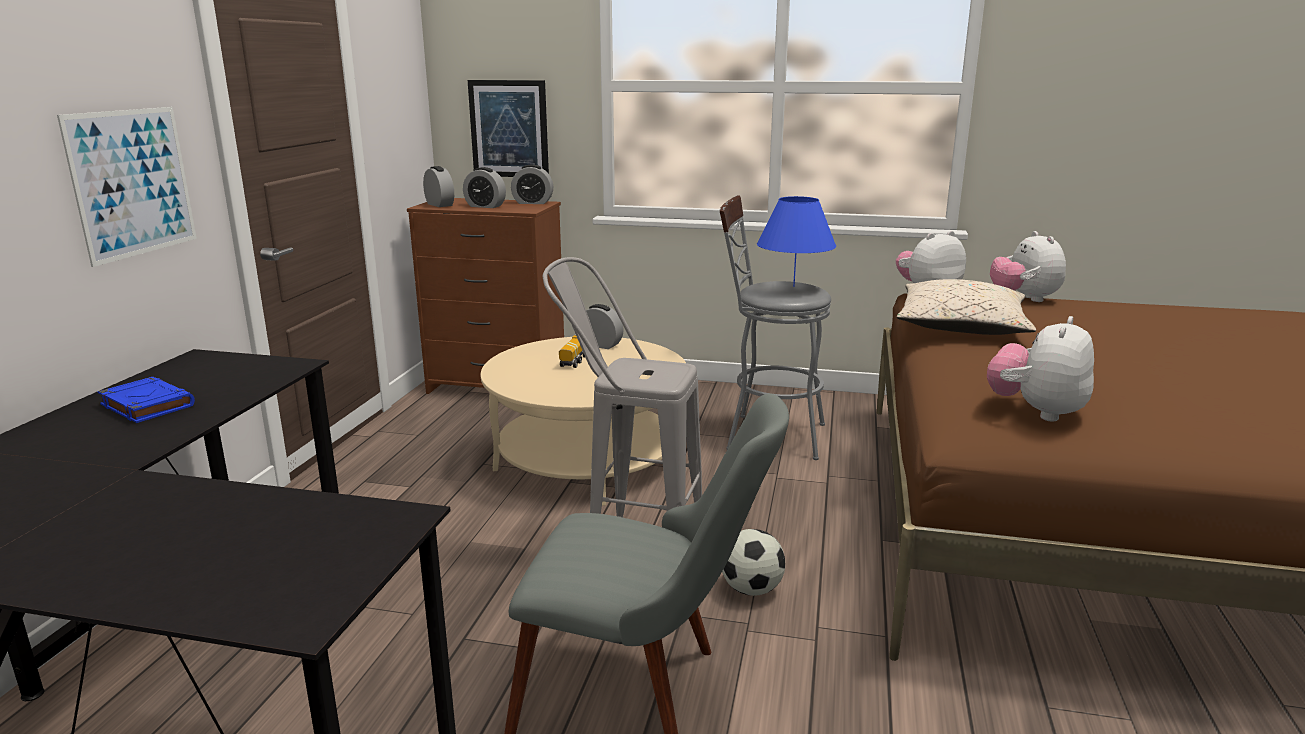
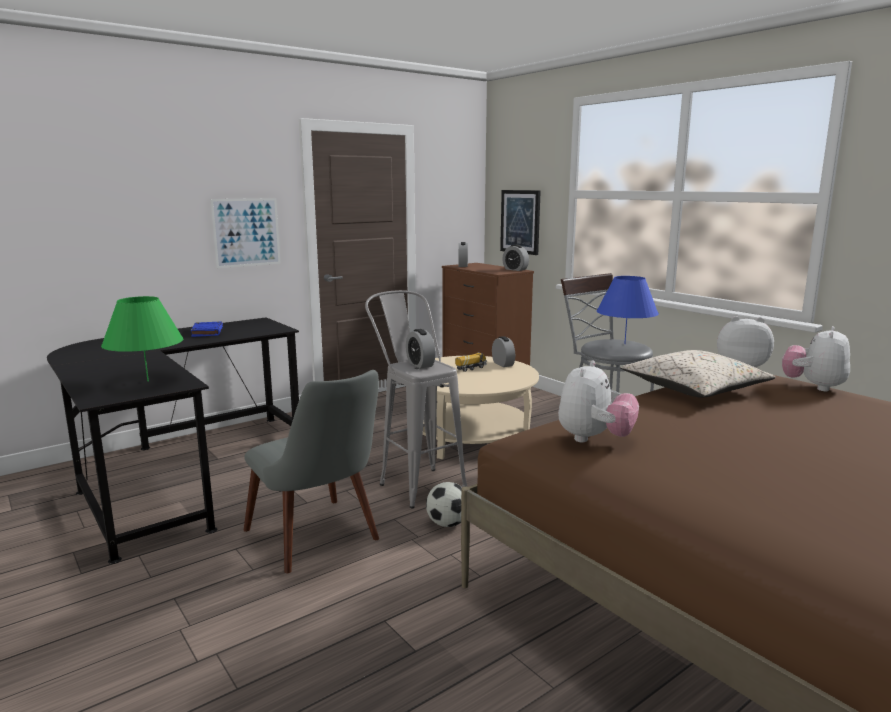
camera: 40 degrees right, 5 degrees down
(301, 539) = (148, 381): none -> green table lamp
(485, 206) = (483, 268): alarm clock -> alarm clock (420, 364)
(1036, 412) = (594, 439): plush toy -> plush toy turned 135 degrees clockwise

